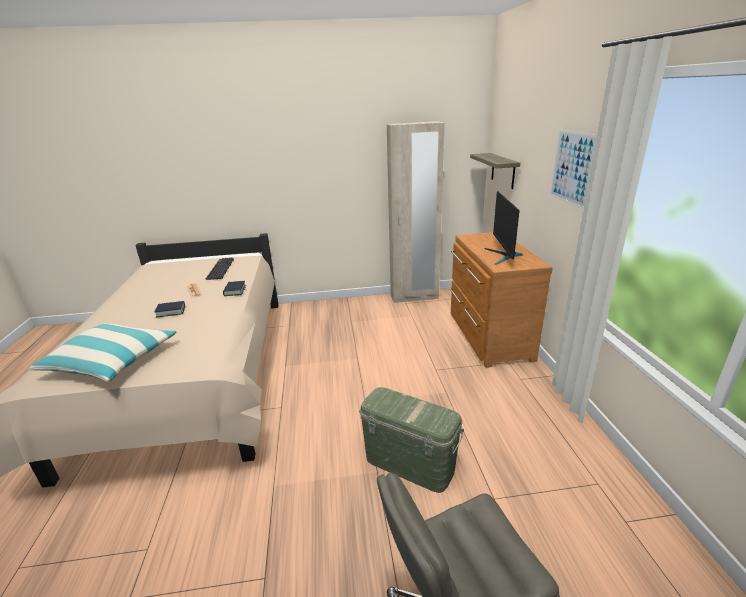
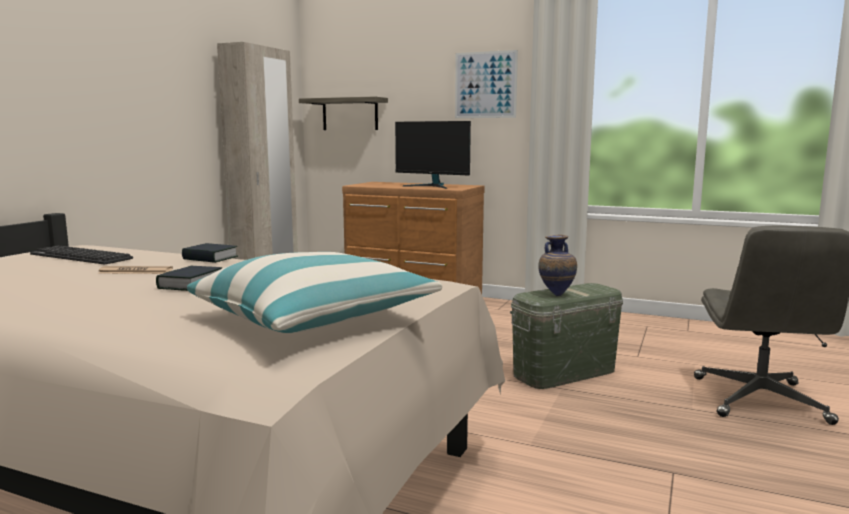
camera: 60 degrees left, 15 degrees down
(393, 406) = (556, 295): none -> vase

